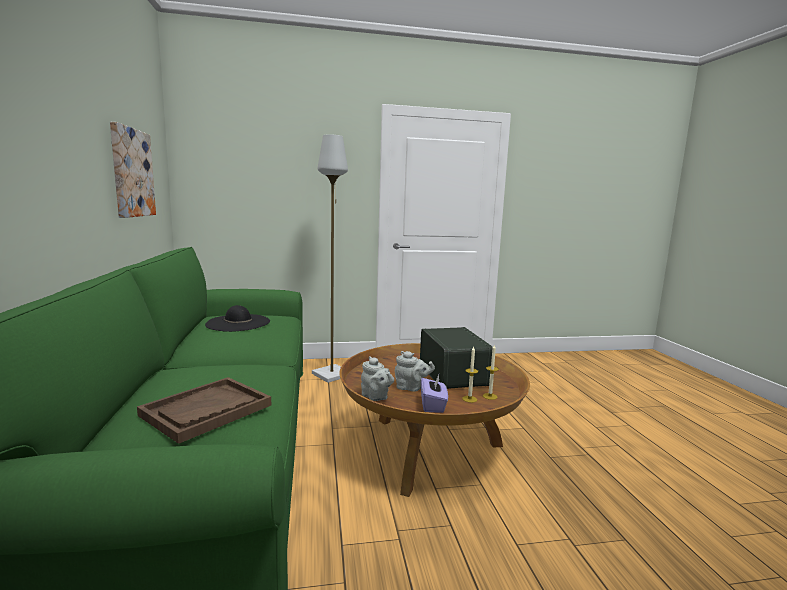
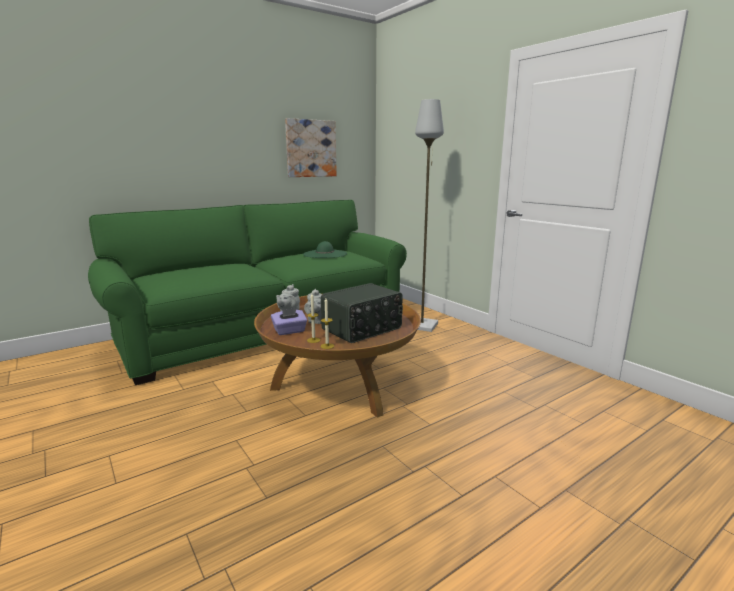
camera: 65 degrees right, 5 degrees up
(206, 410) = (184, 275): brown tray -> none
(238, 323) = (325, 254): black hat -> green hat

